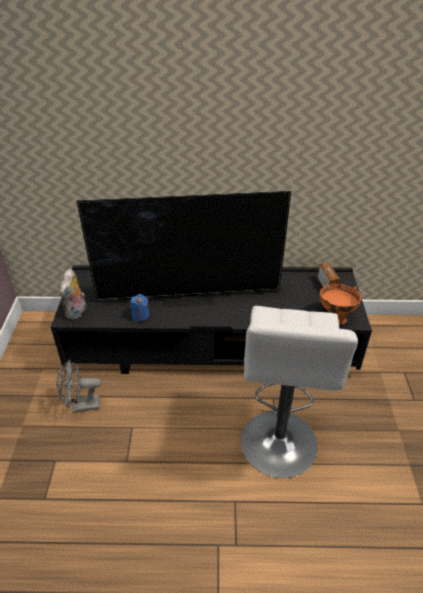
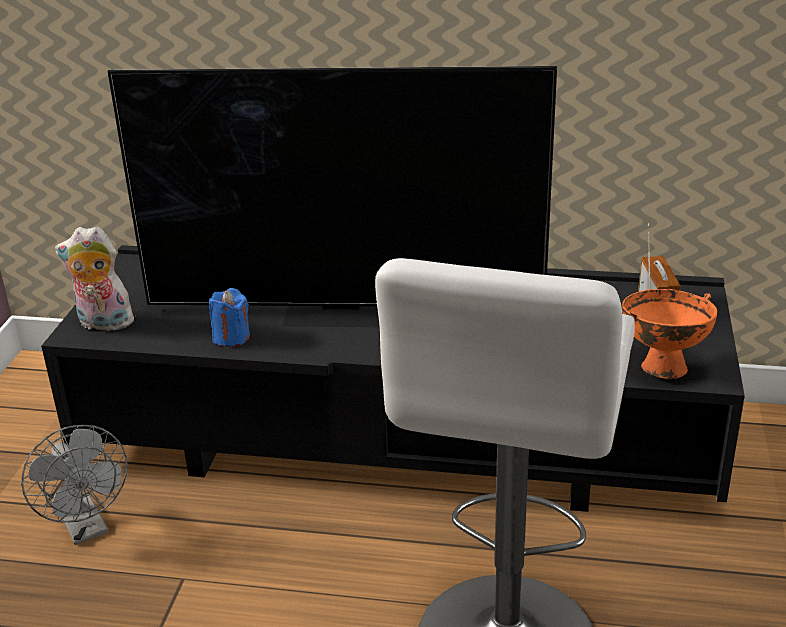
camera: 10 degrees right, 10 degrees down
(77, 312) = (103, 324): plush toy -> plush toy turned 75 degrees clockwise
(81, 406) = (87, 528): grey fan -> grey fan turned 120 degrees counterclockwise

